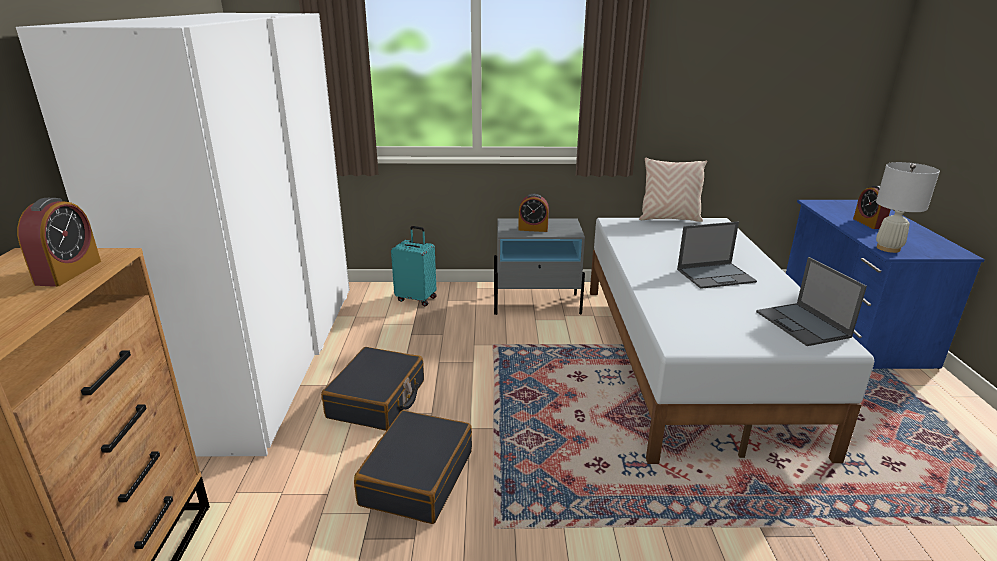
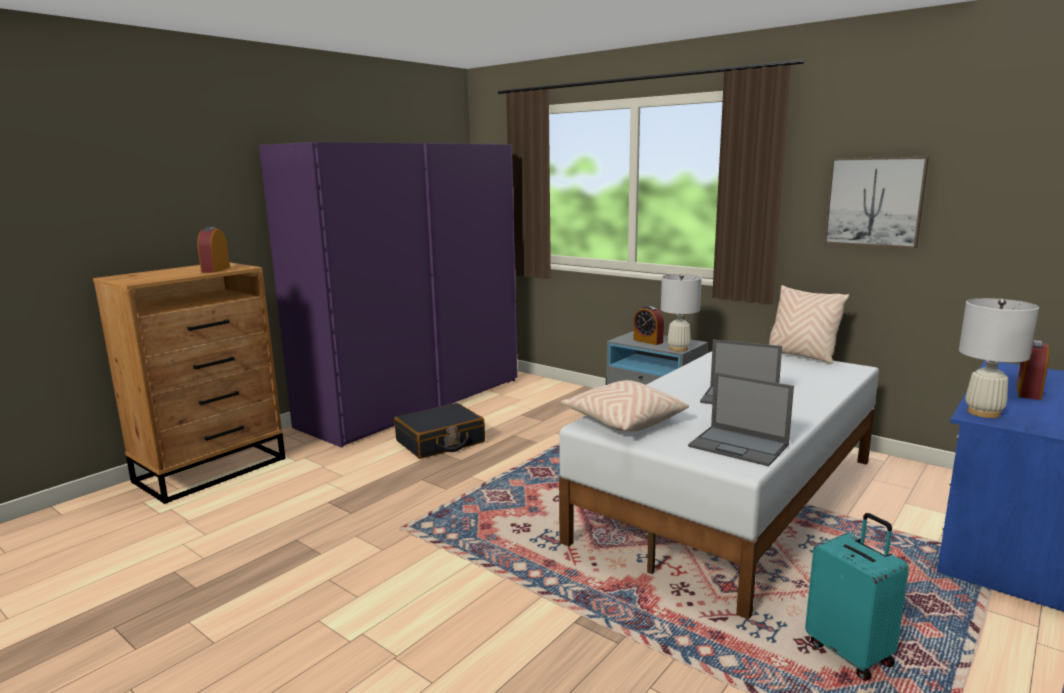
camera: 40 degrees right, 10 degrees down
(68, 272) = (216, 270): alarm clock -> alarm clock turned 135 degrees clockwise
(268, 358) = (414, 402): white wardrobe -> purple wardrobe
(416, 477) = (398, 487): black suitcase -> none
(417, 298) = (561, 395): turquoise suitcase -> turquoise suitcase (850, 653)
(572, 232) = (678, 349): none -> white table lamp
(693, 330) = (623, 421): none -> beige pillow
(714, 78) = (874, 202): none -> picture
(803, 325) = (739, 446): laptop -> laptop turned 75 degrees counterclockwise

